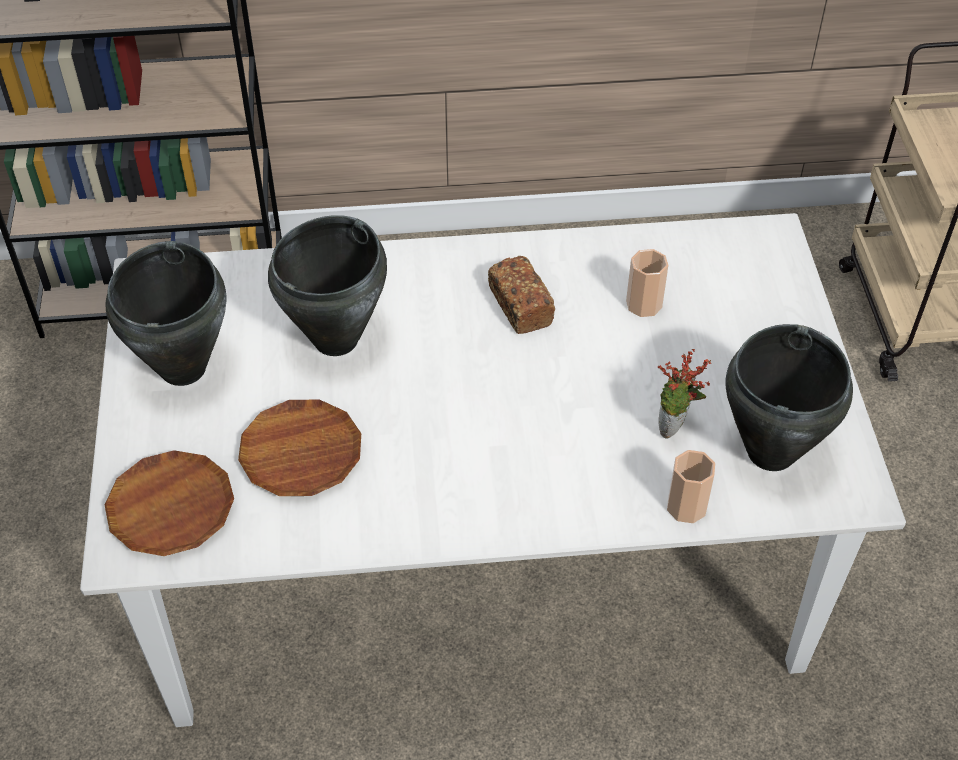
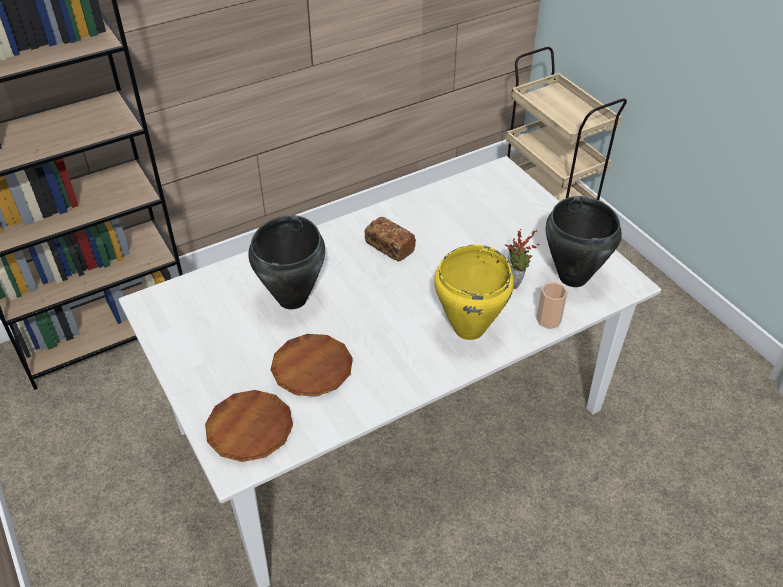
camera: 25 degrees left, 5 degrees down
(184, 368) = (206, 346): black cooking pot -> none
(555, 476) = (468, 329): none -> yellow cooking pot
(644, 304) = (457, 224): cup -> none

